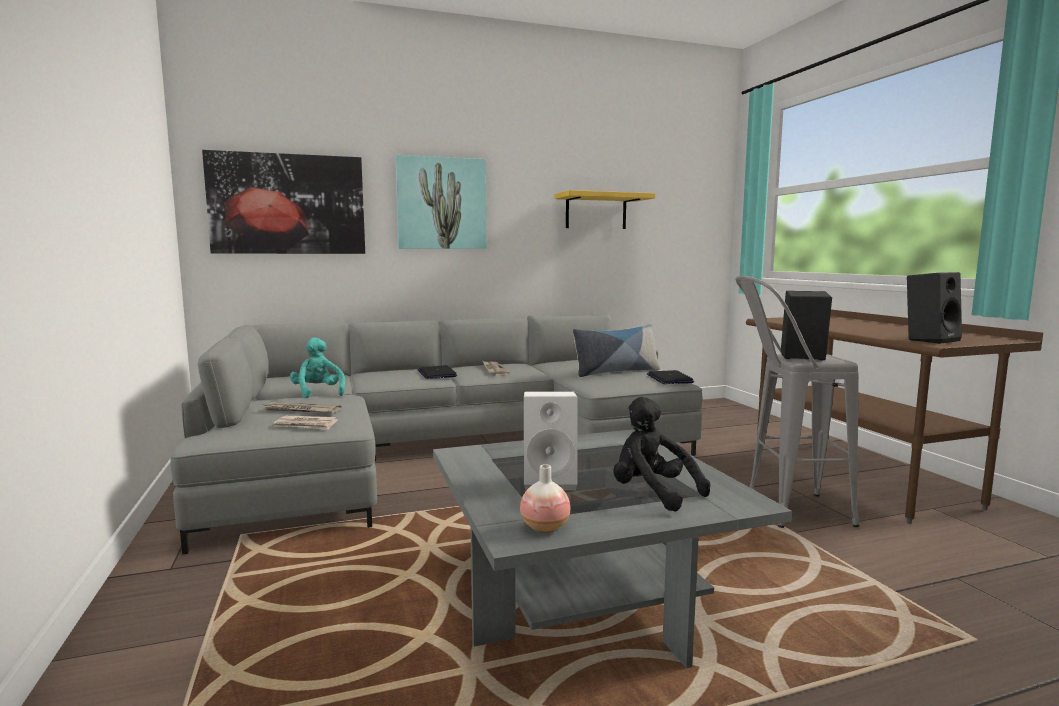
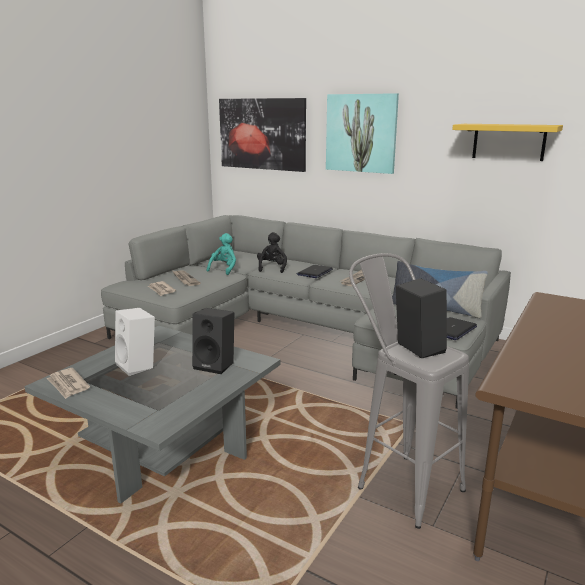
camera: 50 degrees right, 10 degrees up
(545, 528) = (68, 385): vase -> newspaper
(652, 494) = (145, 396): black plush toy -> black plush toy (272, 268)
(930, 340) = (537, 379): black speaker -> black speaker (216, 365)

